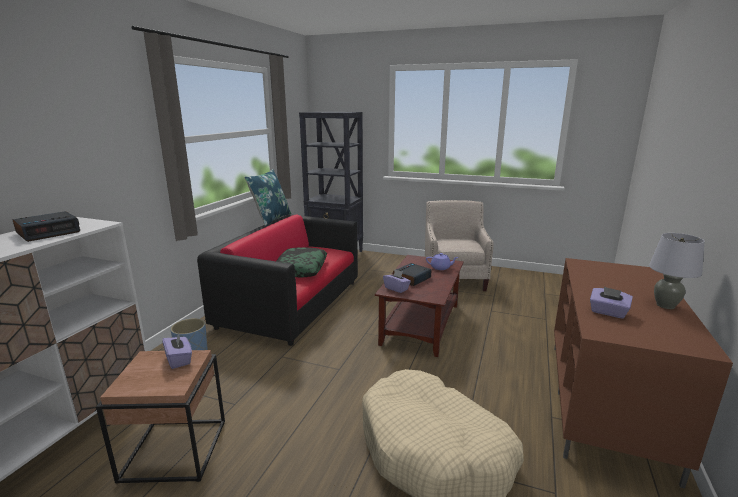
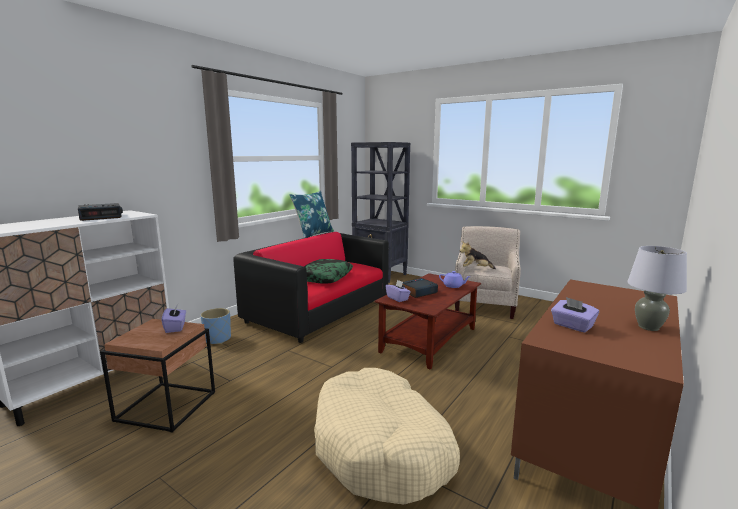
camera: 15 degrees right, 5 degrees down
(448, 245) = (475, 269): none -> plush toy

